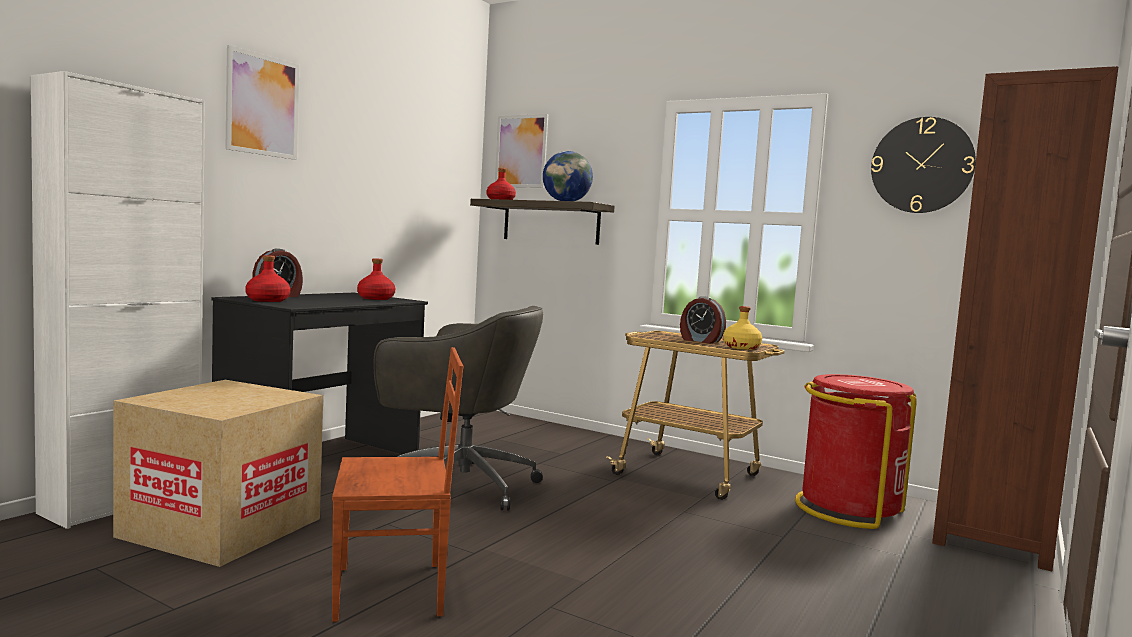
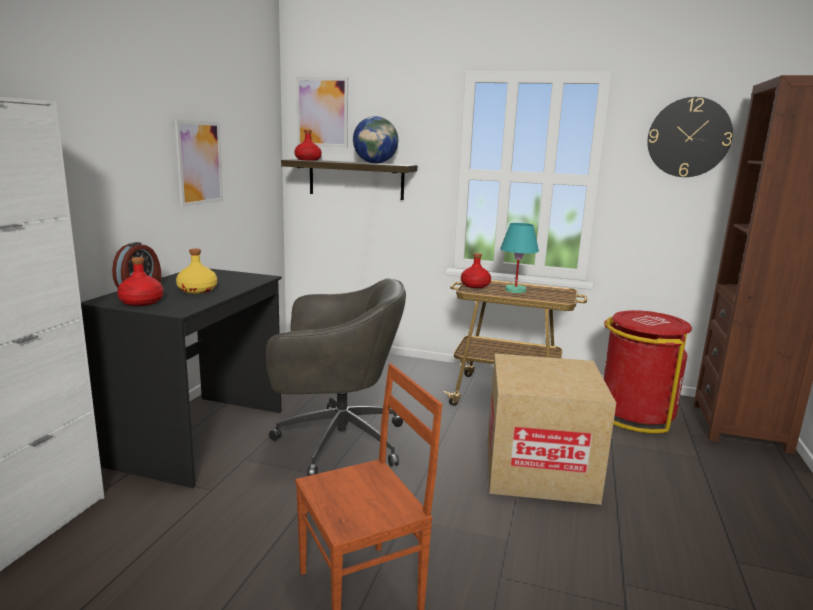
camera: 15 degrees left, 10 degrees up
(221, 527) = (154, 542): cardboard box -> cardboard box (539, 469)
(262, 105) = (96, 90): picture -> picture (199, 163)
(375, 298) = (232, 278): red bottle -> red bottle (474, 285)
(700, 341) = (516, 290): alarm clock -> turquoise table lamp
(741, 347) = (554, 296): yellow bottle -> yellow bottle (197, 290)

